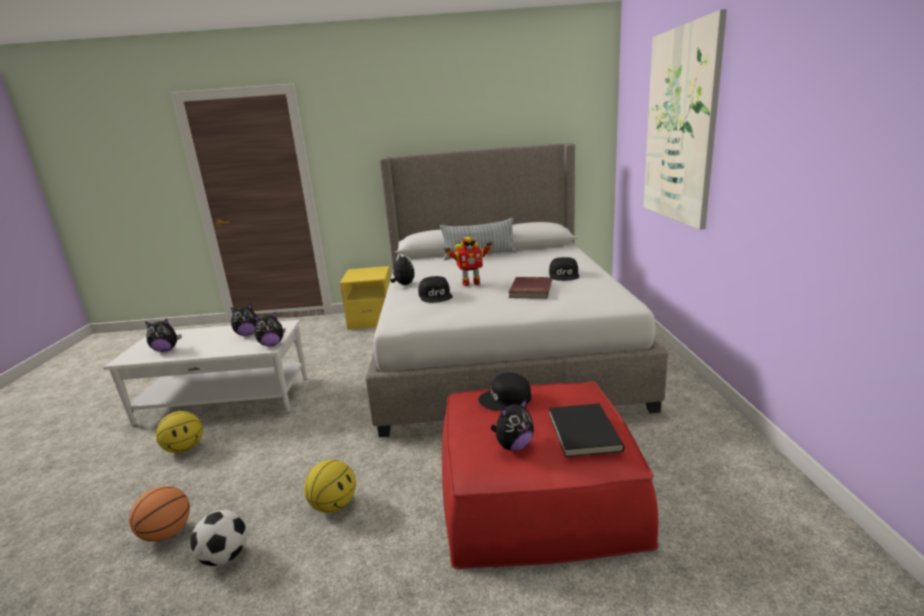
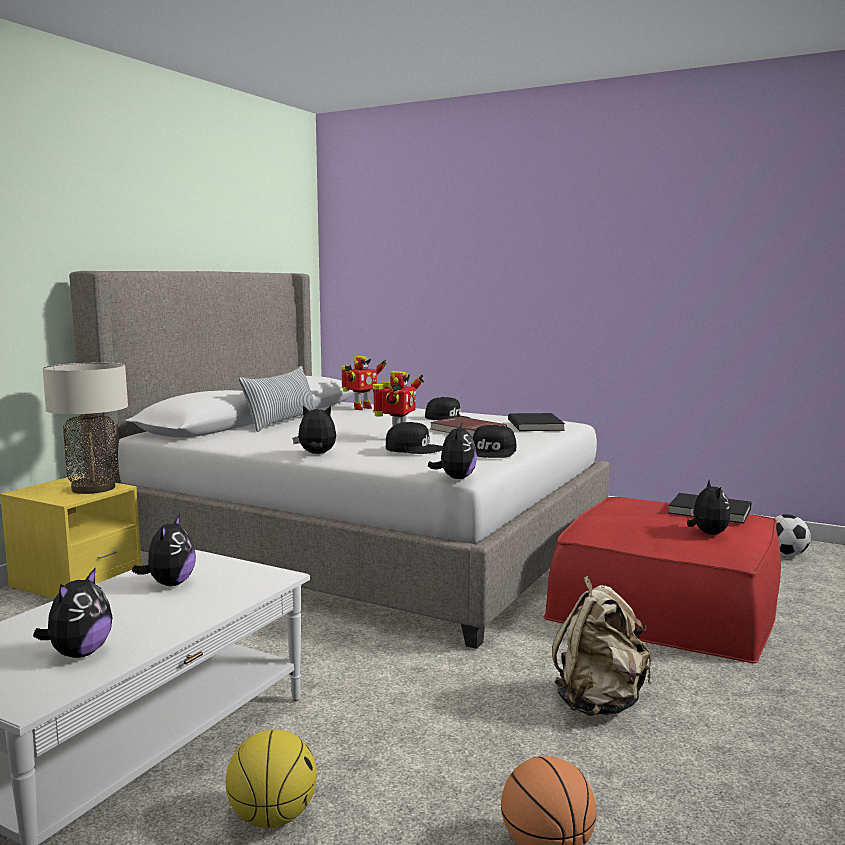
camera: 60 degrees left, 10 degrees down
(225, 556) = (647, 796): football -> football (785, 555)
(272, 344) = (268, 573): plush toy -> plush toy (455, 478)
(334, 505) = (599, 703): basketball -> beige backpack
(371, 275) = (93, 488): none -> table lamp
(505, 399) = (618, 518): black cap -> black cap (493, 452)
(553, 253) = (361, 408): none -> toy robot
(587, 299) = (536, 425): none -> black book
(680, 126) = (481, 256): picture -> none

